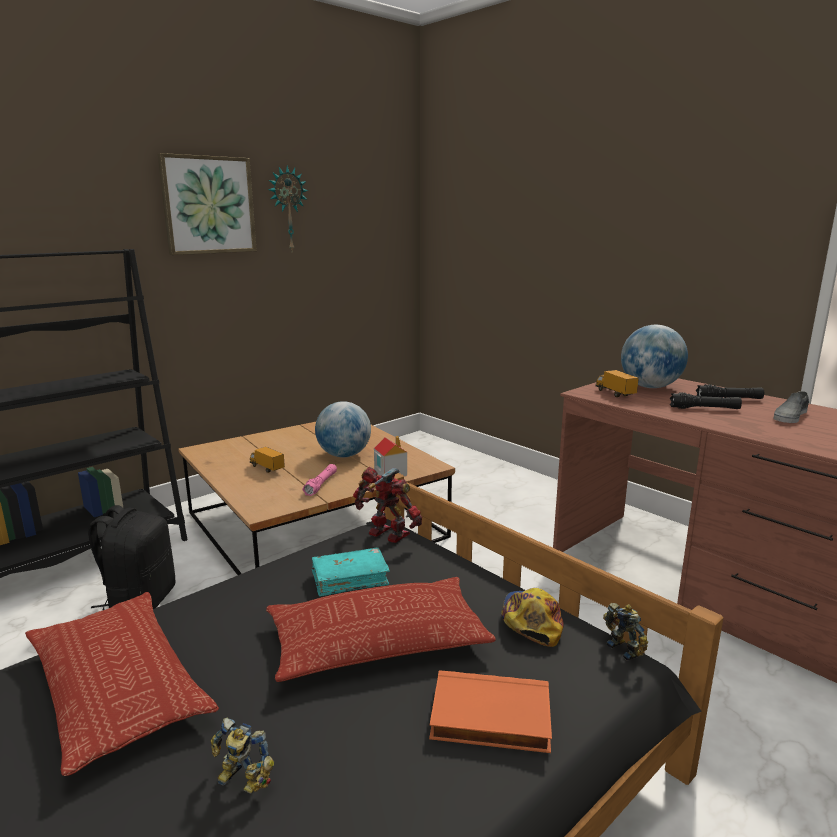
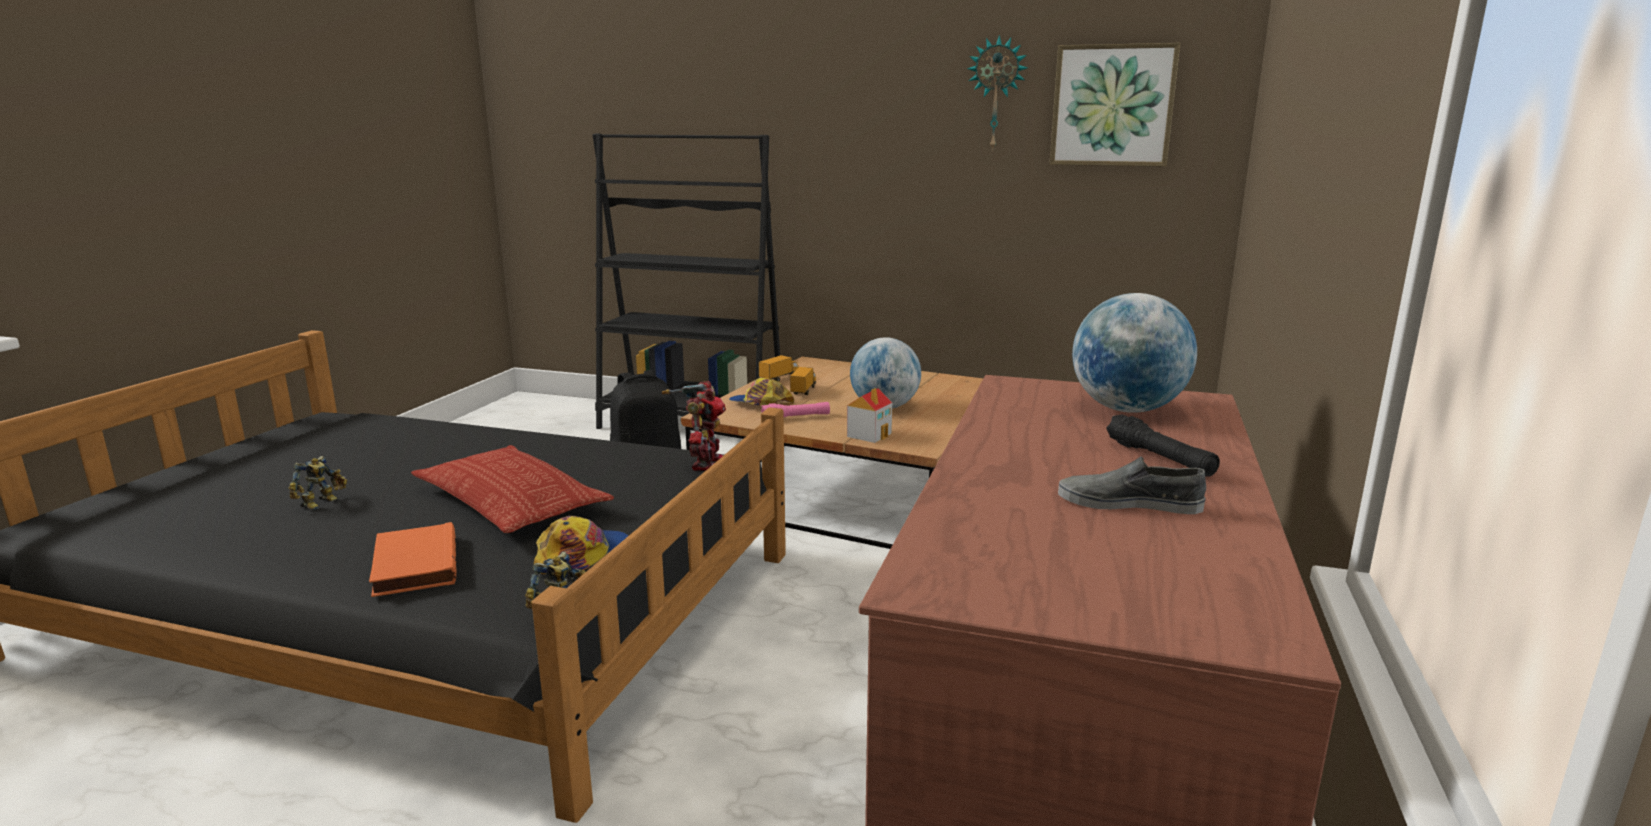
camera: 60 degrees right, 0 degrees up
(117, 684) = (414, 445): pillow -> none
(208, 205) = (889, 89): picture -> picture (1112, 106)
(241, 782) = (322, 503): toy robot -> toy robot turned 150 degrees counterclockwise
(270, 488) = (760, 404): none -> cap
(350, 579) = (604, 469): turquoise book -> none
(615, 394) = (1037, 396): toy truck -> toy truck (779, 379)
(704, 408) = (1056, 446): black flashlight -> none

